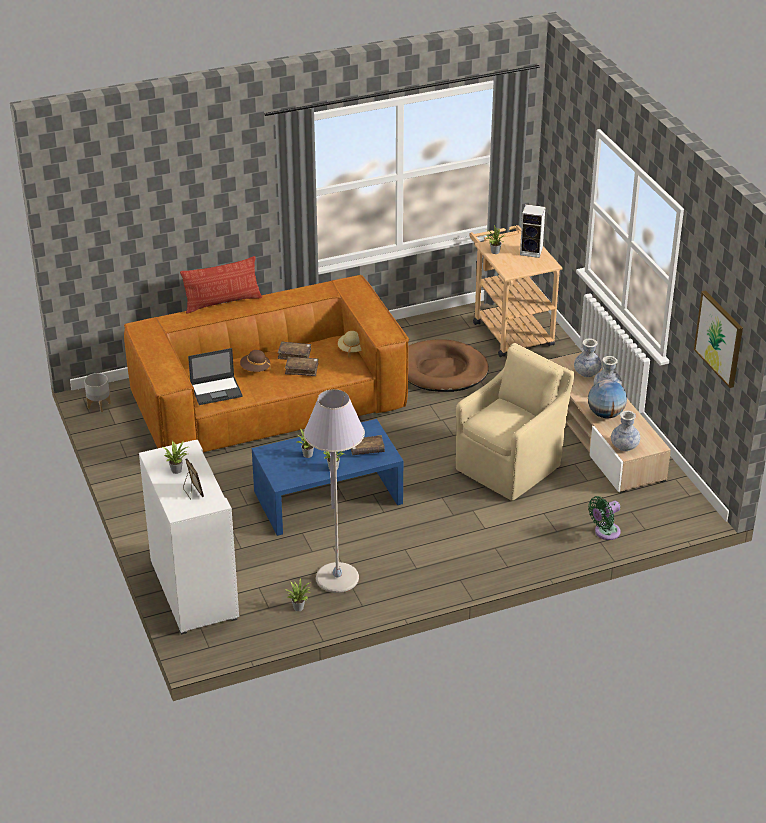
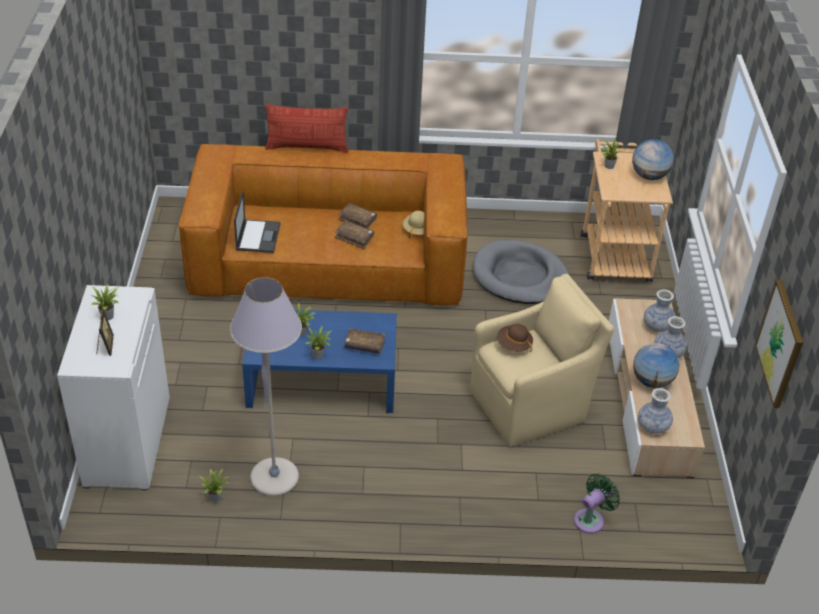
camera: 20 degrees right, 5 degrees up
(99, 405) = (171, 218): grey planter -> none
(217, 390) = (258, 236): laptop -> laptop turned 90 degrees counterclockwise
(255, 369) = (310, 224): brown hat -> brown hat (514, 345)
(442, 370) = (520, 276): brown dog bed -> grey dog bed
(532, 251) = (649, 176): speaker -> globe
(605, 532) = (591, 519): green fan -> green fan turned 150 degrees clockwise

